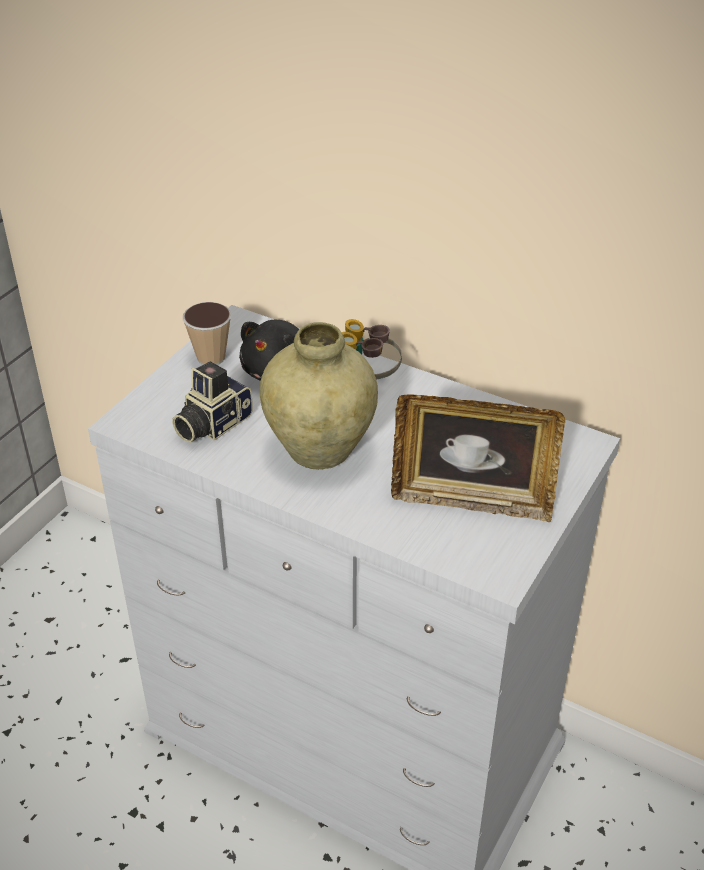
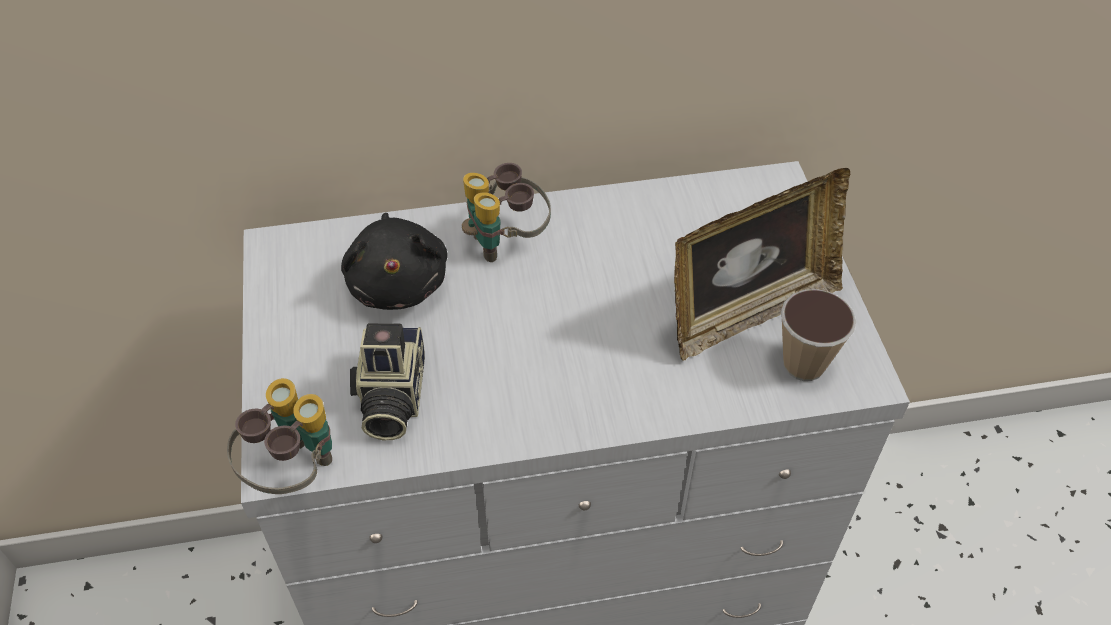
camera: 40 degrees left, 10 degrees up
(127, 429) = (294, 471): none -> binoculars
(211, 357) = (295, 312): cup -> cup (804, 364)
(320, 450) = (545, 352): beige vase -> none

